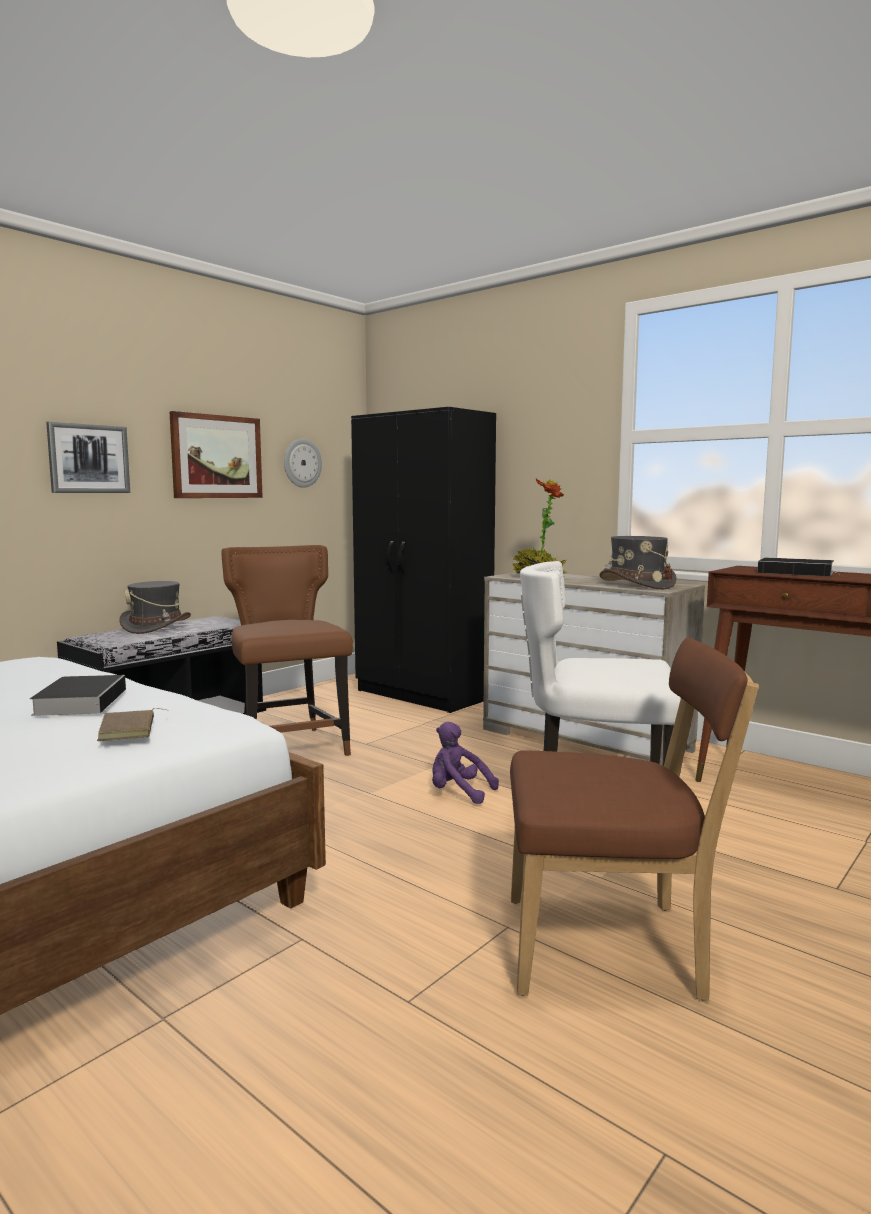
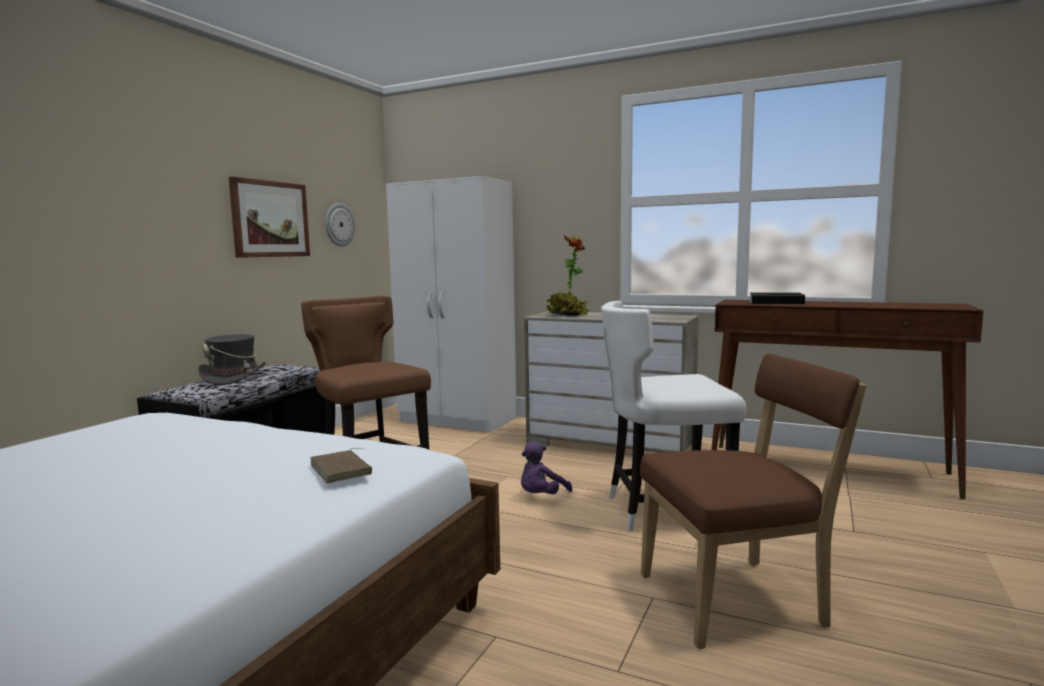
camera: 15 degrees left, 0 degrees up
(81, 701) = (258, 449): book -> none
(88, 458) = (158, 221): picture -> none
(423, 695) = (458, 420): black wardrobe -> white wardrobe
(458, 793) = (541, 496): purple plush toy -> purple plush toy turned 60 degrees counterclockwise
(636, 584) = (651, 317): grey hat -> none

